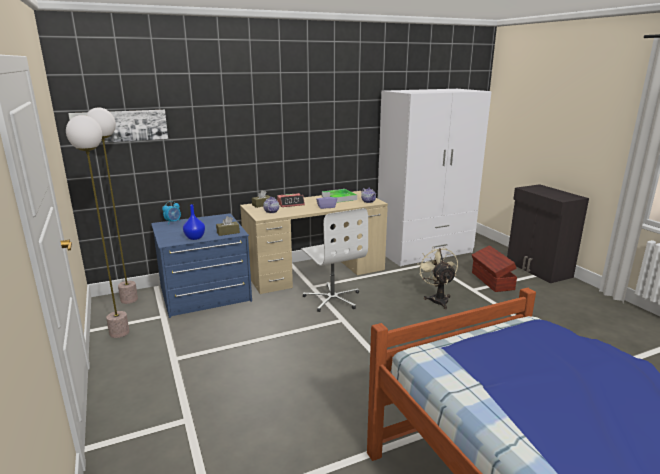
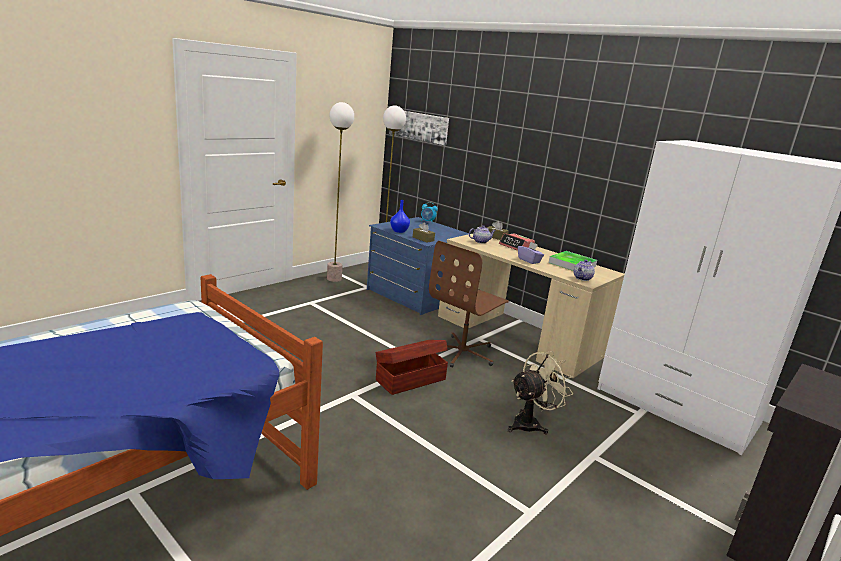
camera: 65 degrees right, 0 degrees up
(332, 298) = (463, 353): white office chair -> brown office chair
(492, 281) = (647, 476): brown storage box -> brown storage box (409, 379)

